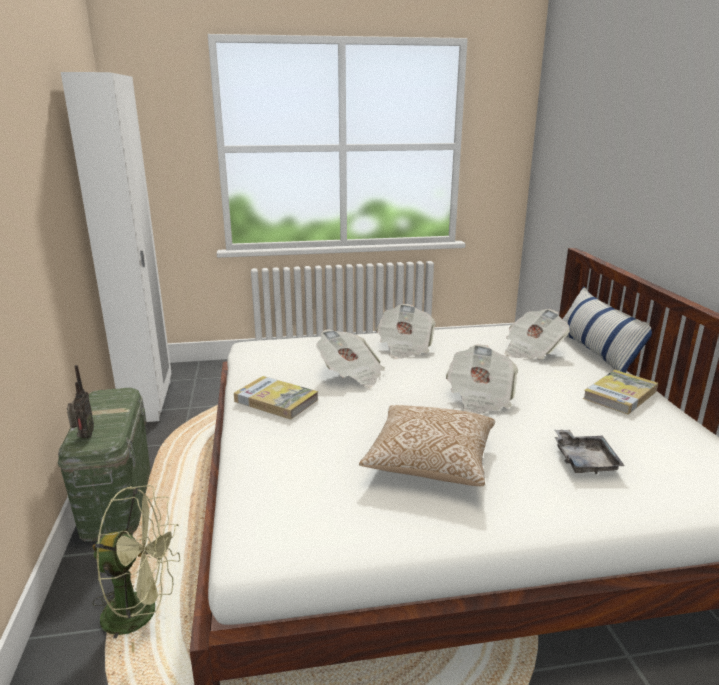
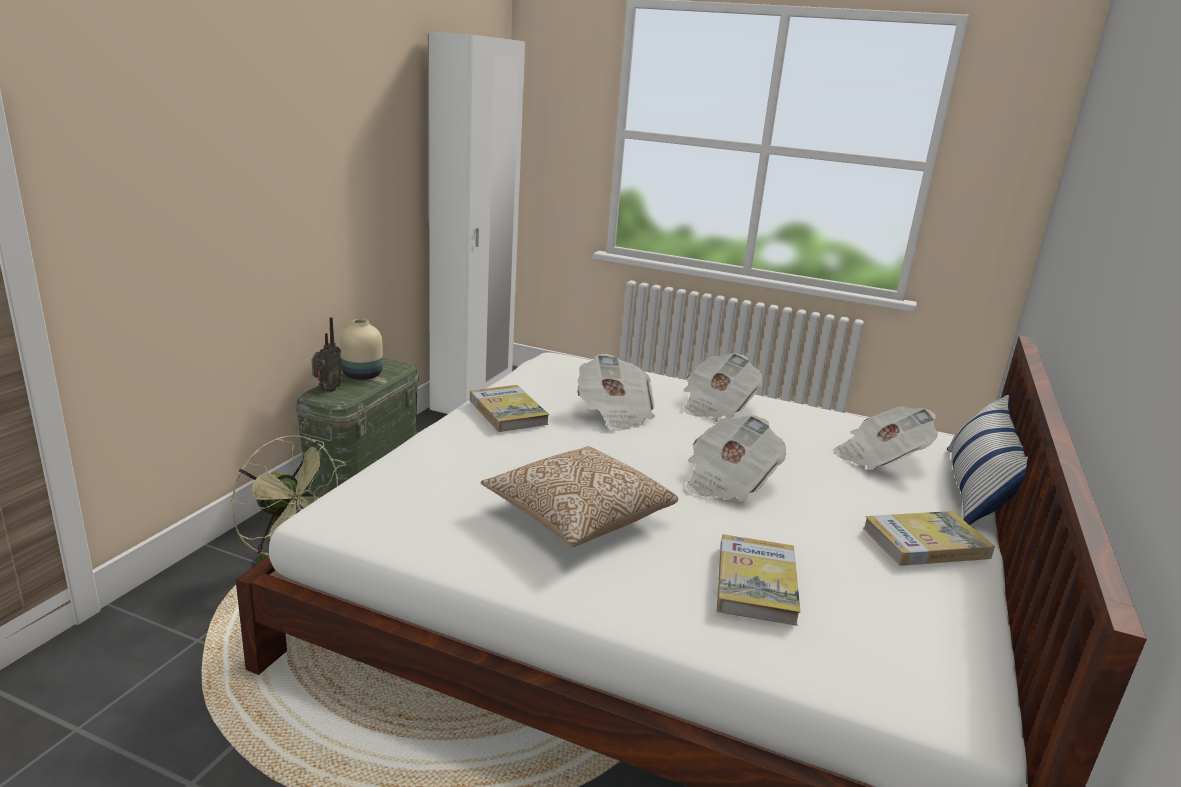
camera: 30 degrees right, 0 degrees up
(100, 412) = (361, 376): none -> beige vase
(584, 460) = (756, 583): grey tray -> book

